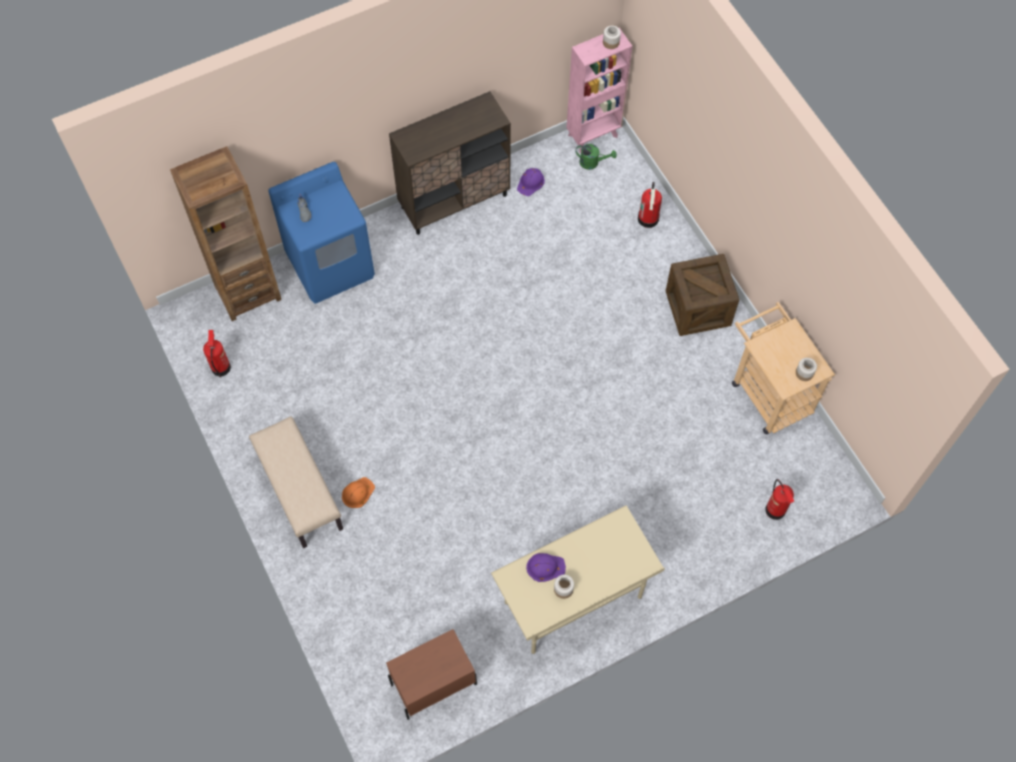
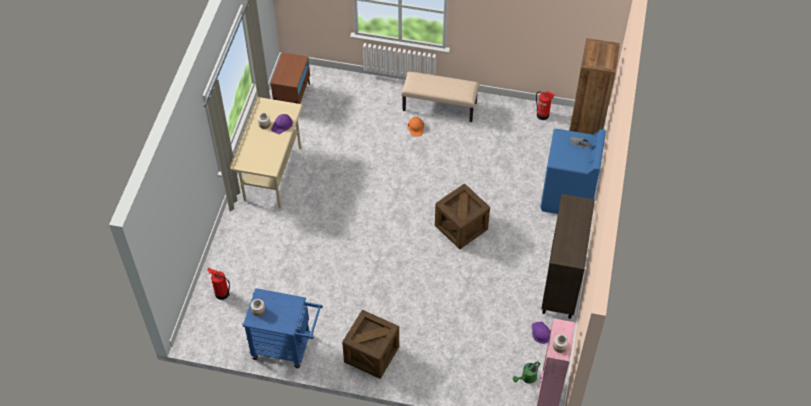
camera: 130 degrees right, 10 degrees down
(466, 338) = (461, 227): none -> crate
(648, 219) = (457, 377): fire extinguisher -> none
(767, 391) = (287, 346): beige cart -> blue cart

